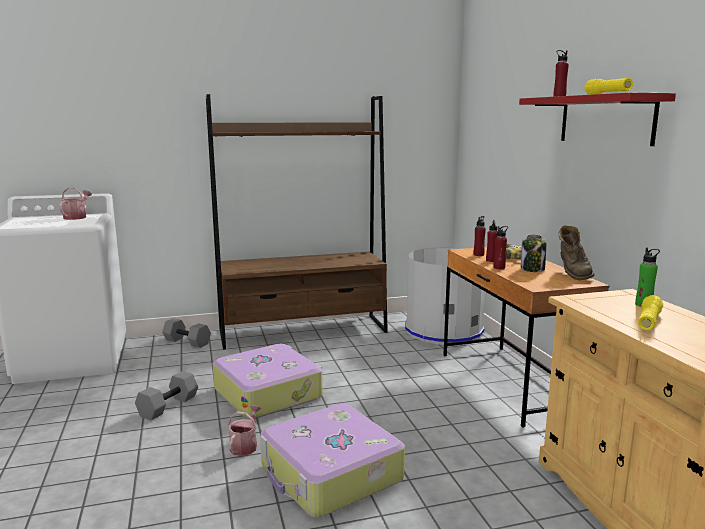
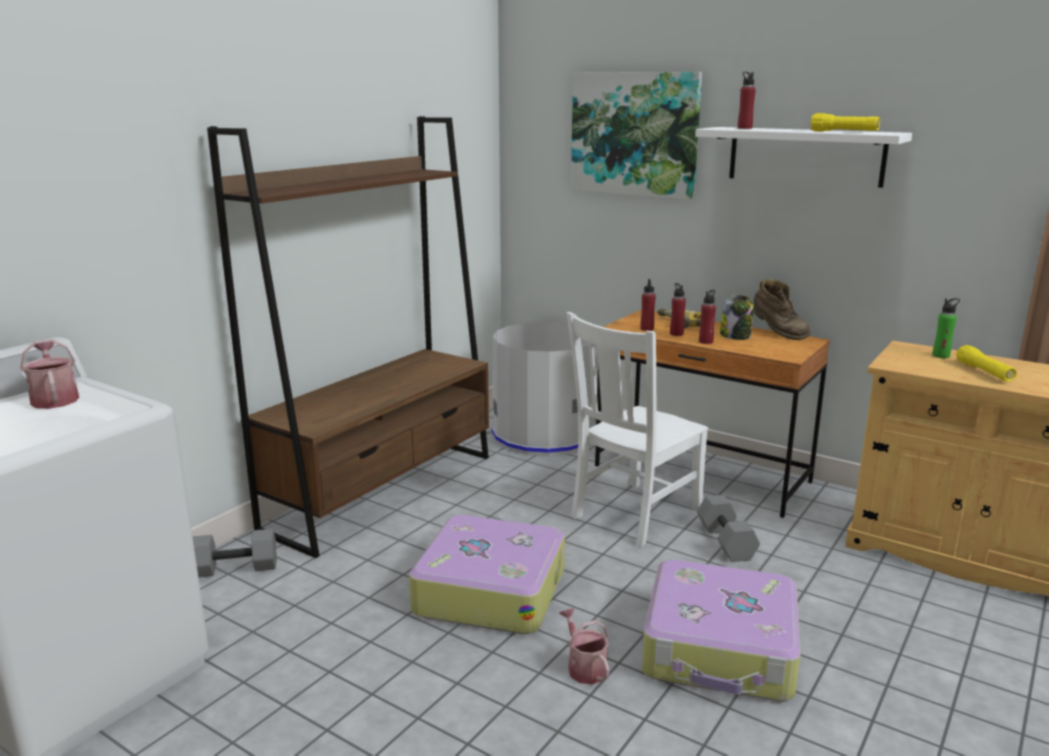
camera: 40 degrees left, 5 degrees up
(168, 406) = (393, 669): grey dumbbell -> grey dumbbell (724, 541)
(417, 387) = (633, 514): none -> white chair
(516, 108) = (634, 134): none -> picture
(605, 119) = (805, 156): red shelf -> white shelf

